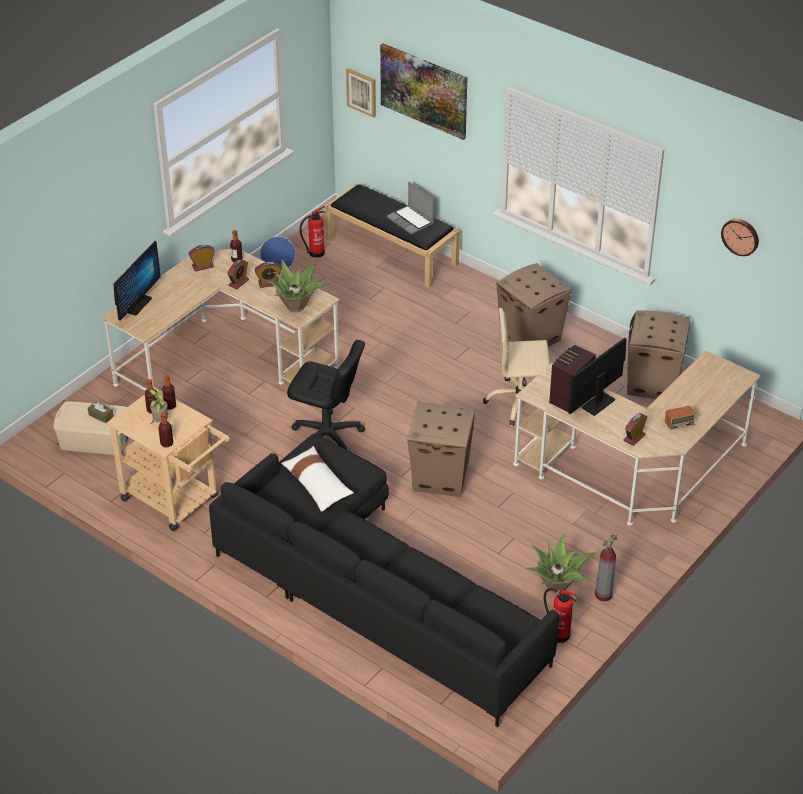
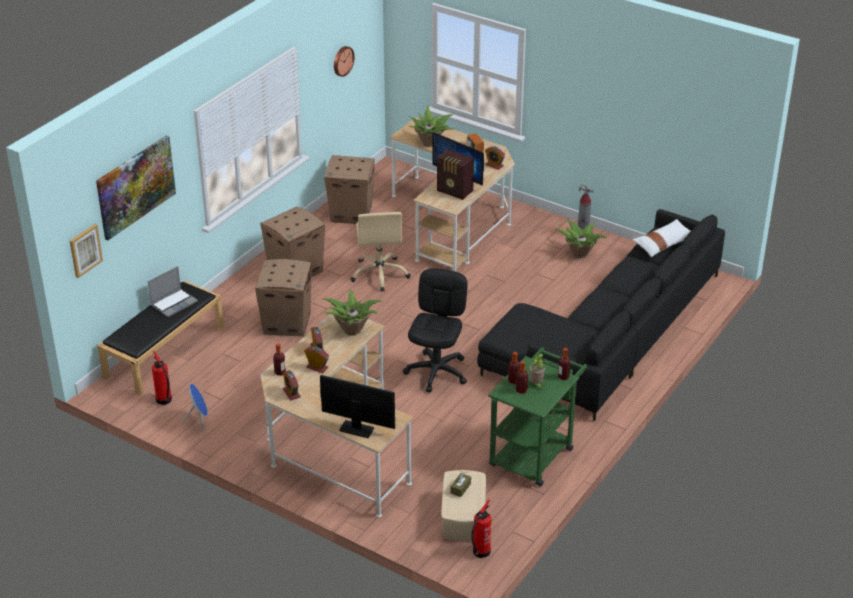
camera: 95 degrees left, 5 degrees down
(176, 501) = (535, 452): beige cart -> green cart
(317, 485) = (548, 330): white pillow -> white pillow (663, 244)
(441, 477) = (476, 309): cardboard box -> cardboard box (287, 323)
(558, 634) = (625, 253): fire extinguisher -> fire extinguisher (480, 552)
(691, 384) = (430, 143): none -> potted plant

